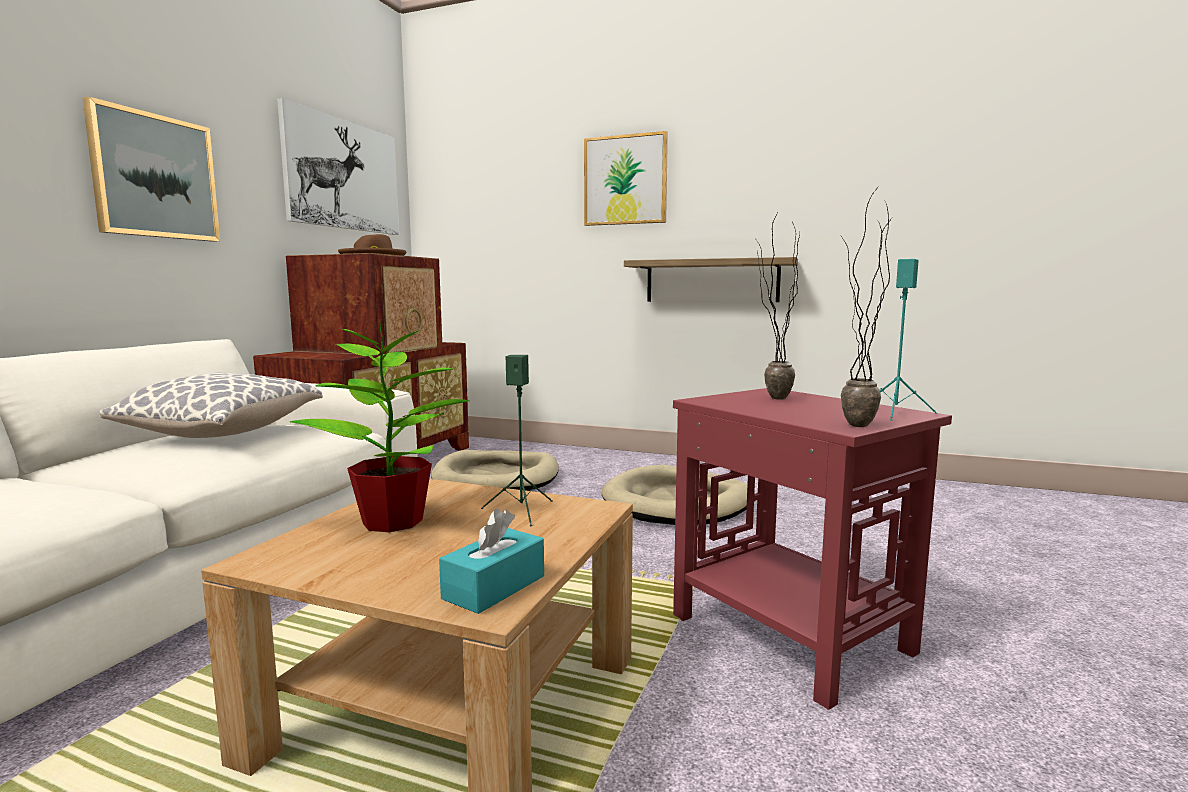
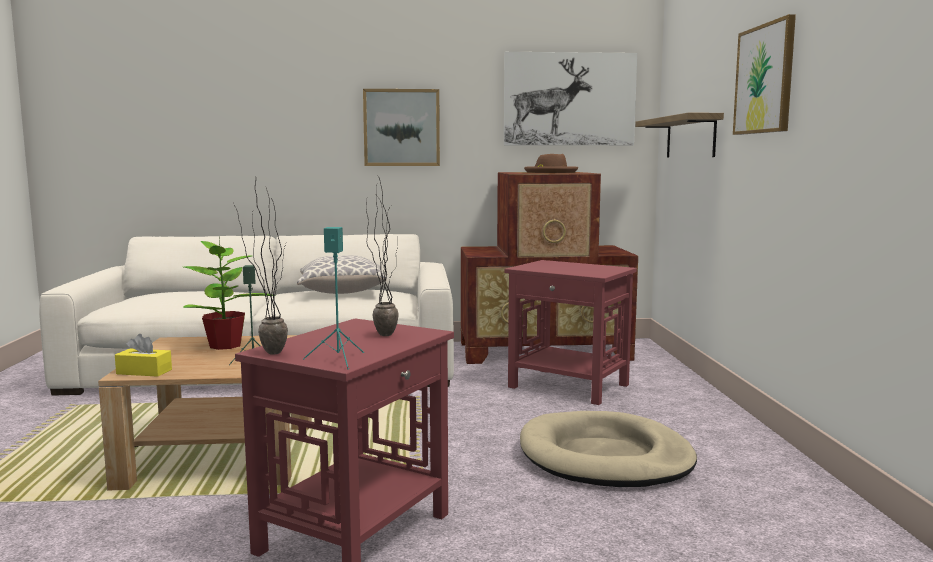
camera: 65 degrees right, 0 degrees up
(494, 587) = (144, 372): turquoise tissue box -> yellow tissue box
(497, 478) = (568, 386): beige dog bed -> red side table
(711, 281) = (815, 210): shelf -> shelf (690, 137)

